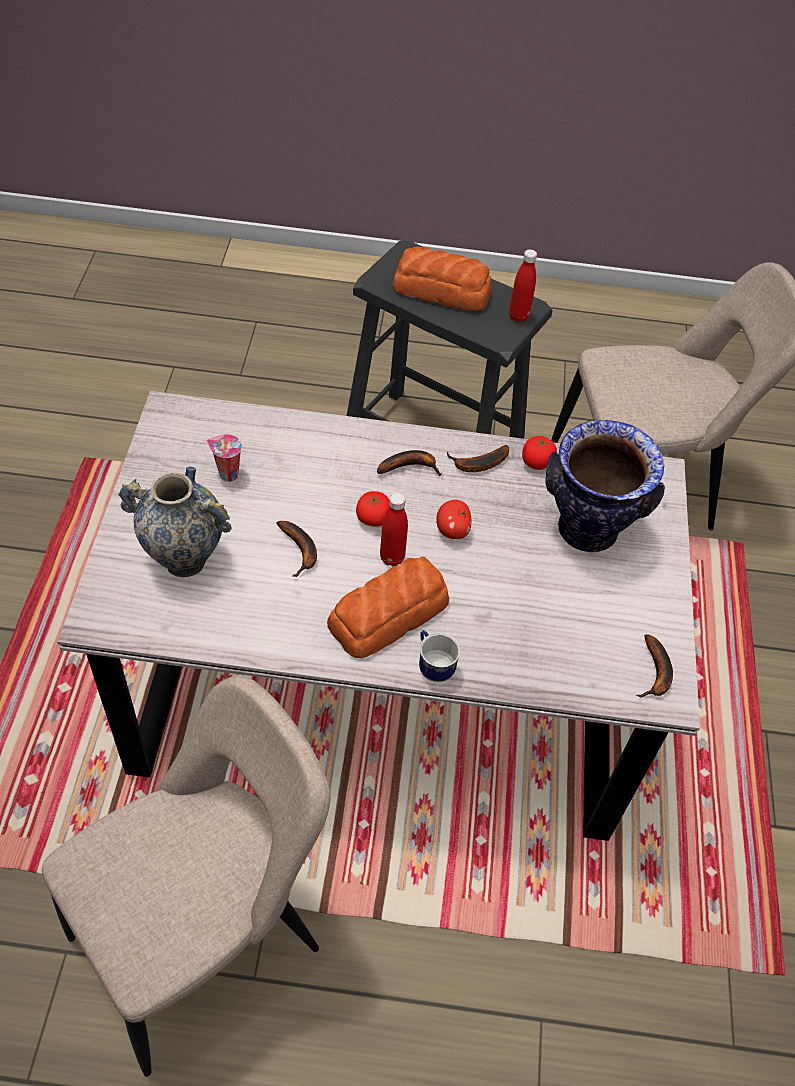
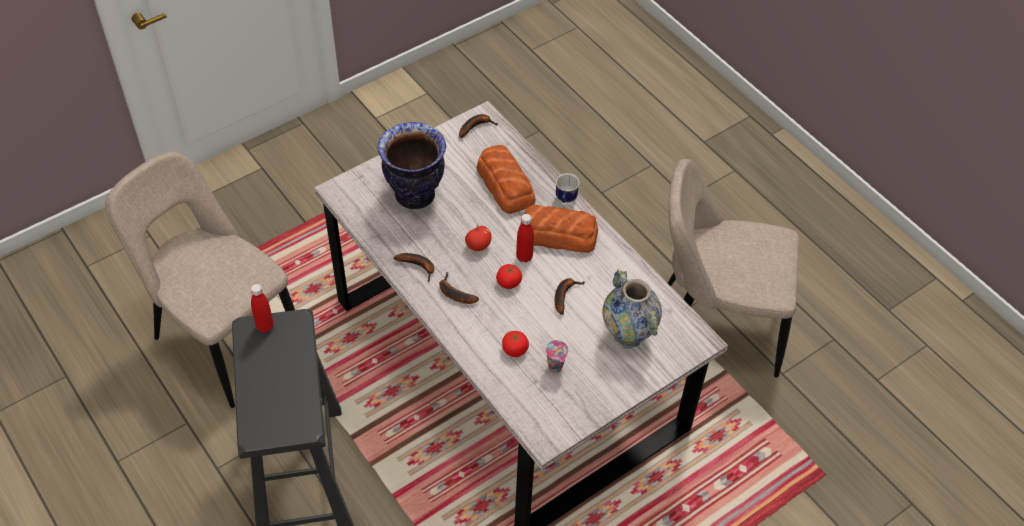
camera: 130 degrees left, 0 degrees up
(442, 290) = (279, 384): bread -> bread (505, 184)
(536, 462) = (388, 243): tomato -> tomato (515, 349)

